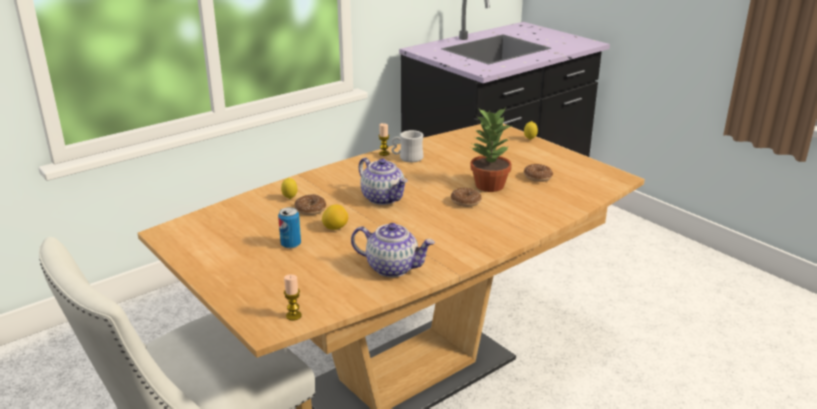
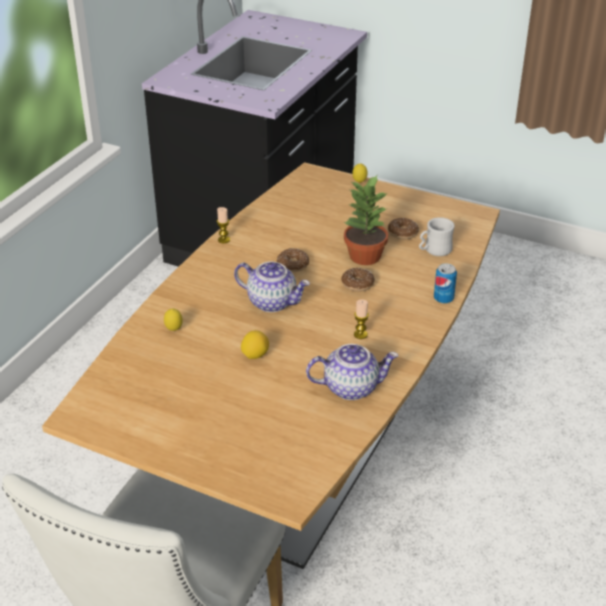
camera: 25 degrees left, 10 degrees up
(291, 244) = (227, 390): can -> can (443, 299)
(293, 316) = (303, 474): candle -> candle (360, 334)
(310, 209) = (209, 339): donut -> donut (293, 265)
(407, 158) = (254, 240): white mug -> white mug (434, 250)

